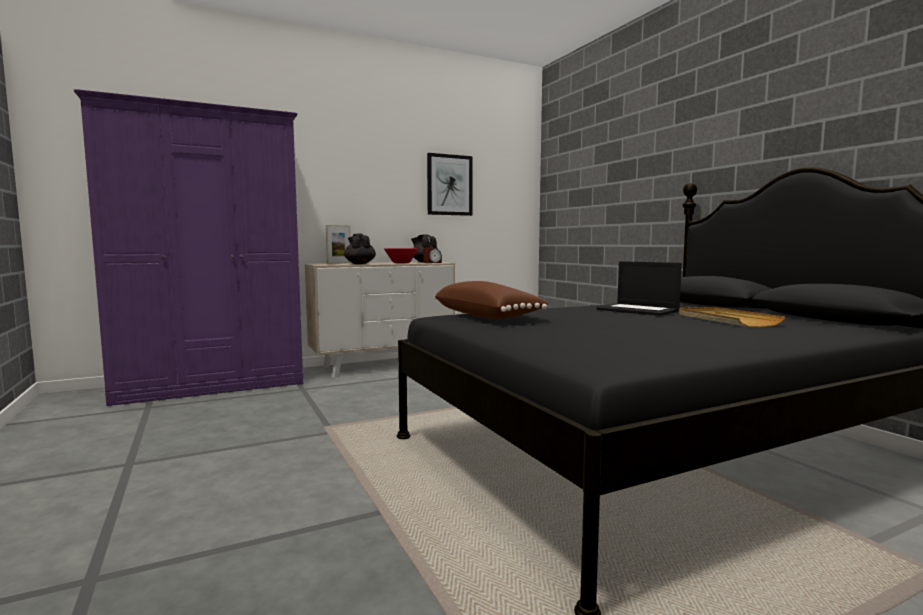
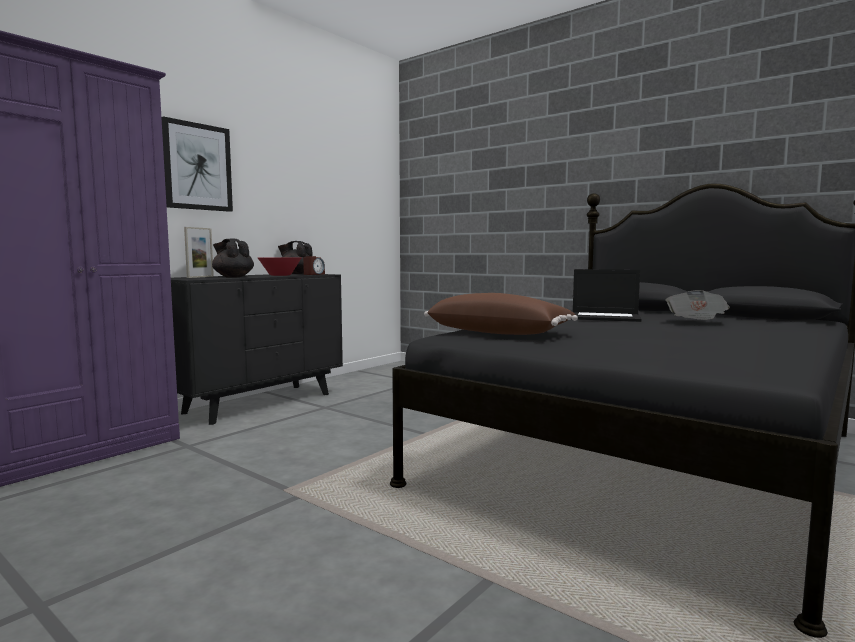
camera: 25 degrees left, 0 degrees up
(382, 365) = (258, 403): white dresser -> black dresser
(449, 185) = (315, 183): picture -> picture (197, 167)
(726, 320) = (696, 322): beige tray -> newspaper

